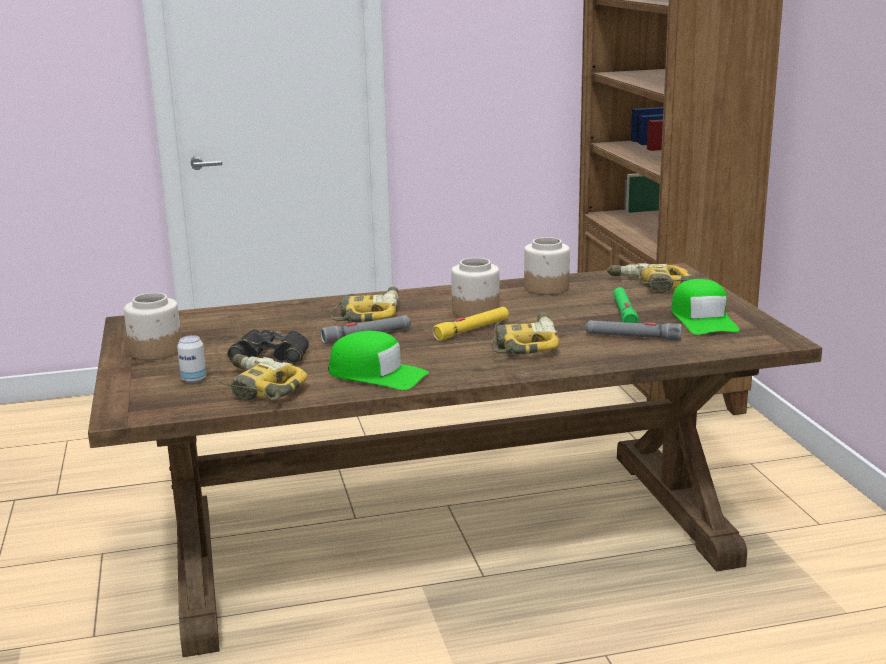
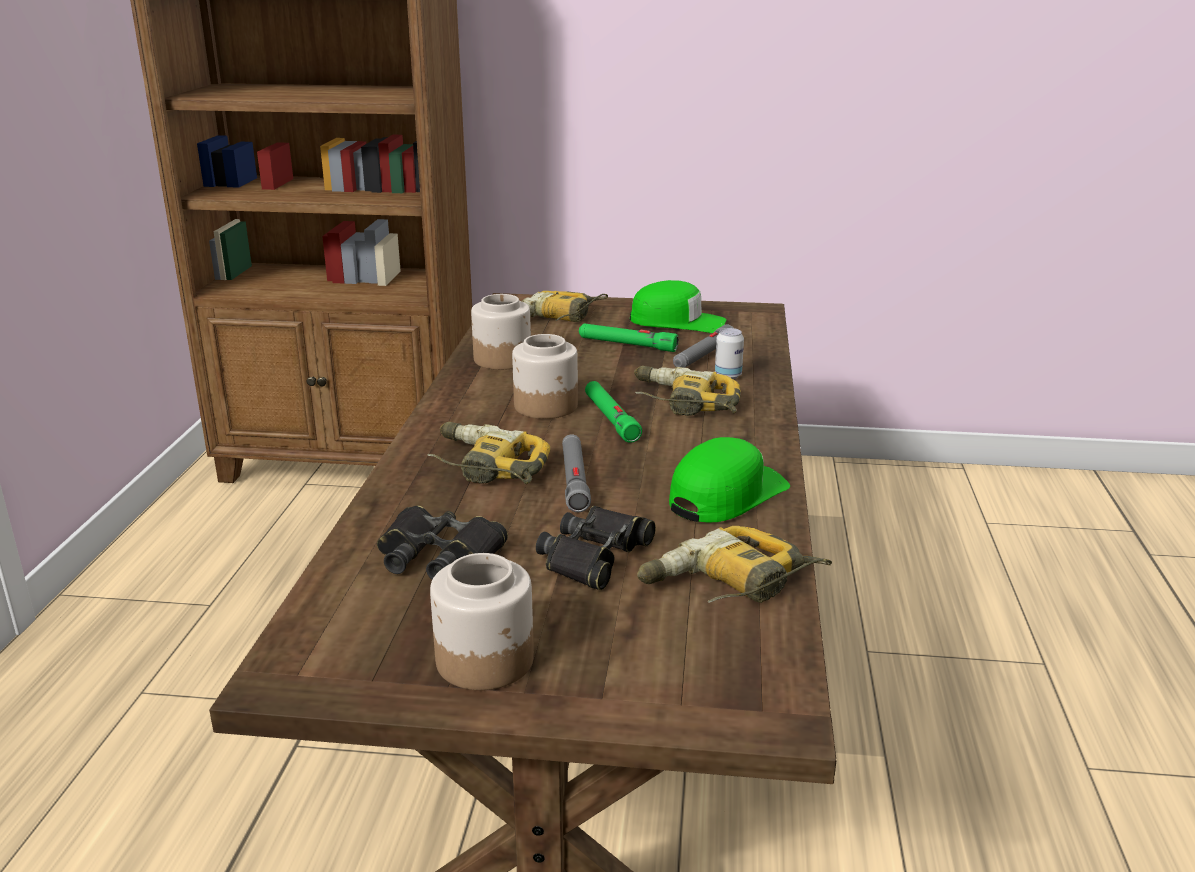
camera: 70 degrees left, 5 degrees up
(193, 379) = (654, 633): can -> can (728, 376)
(254, 325) = (438, 555): none -> black binoculars
(472, 330) = (611, 418): yellow flashlight -> green flashlight

